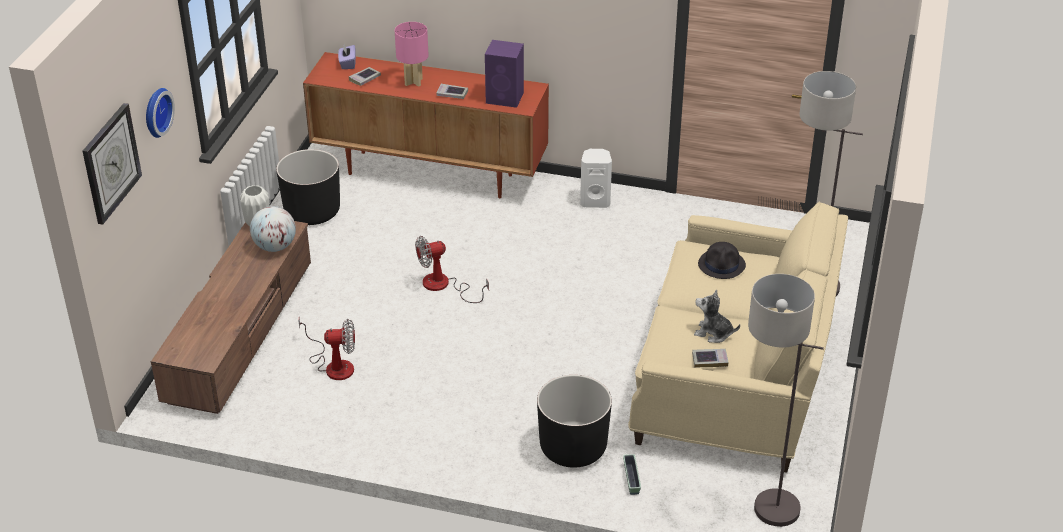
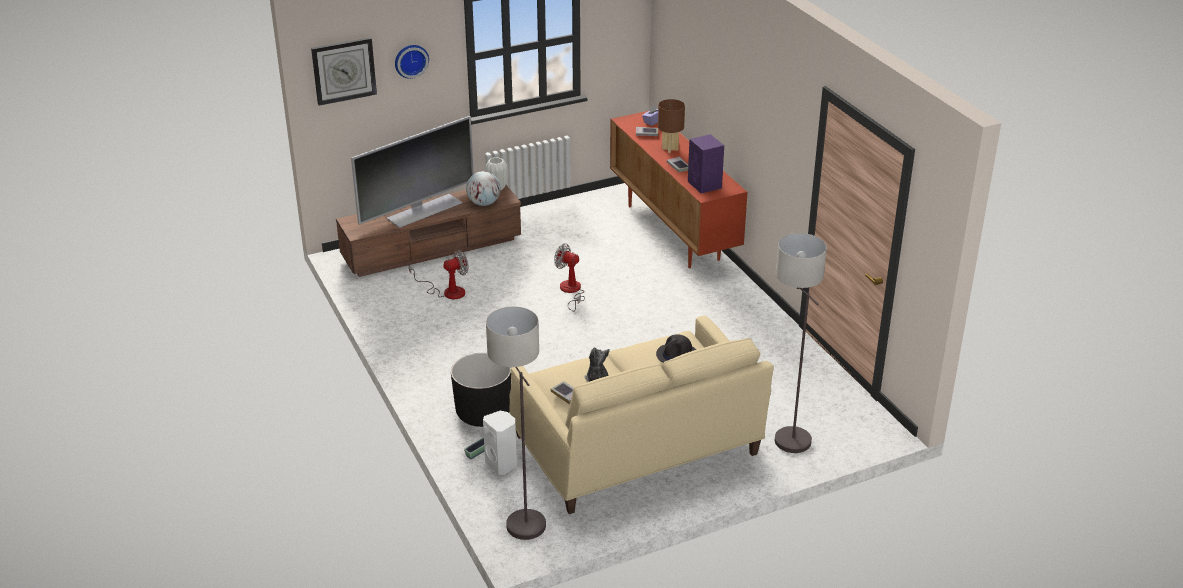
camera: 50 degrees right, 5 degrees down
(228, 292) = (423, 210): none -> television
(312, 211) = (574, 213): black planter -> none
(333, 365) = (447, 291): fan -> fan turned 75 degrees counterclockwise
(413, 81) = (670, 149): pink table lamp -> brown table lamp
(595, 201) = (743, 303): white speaker -> white speaker (502, 464)

